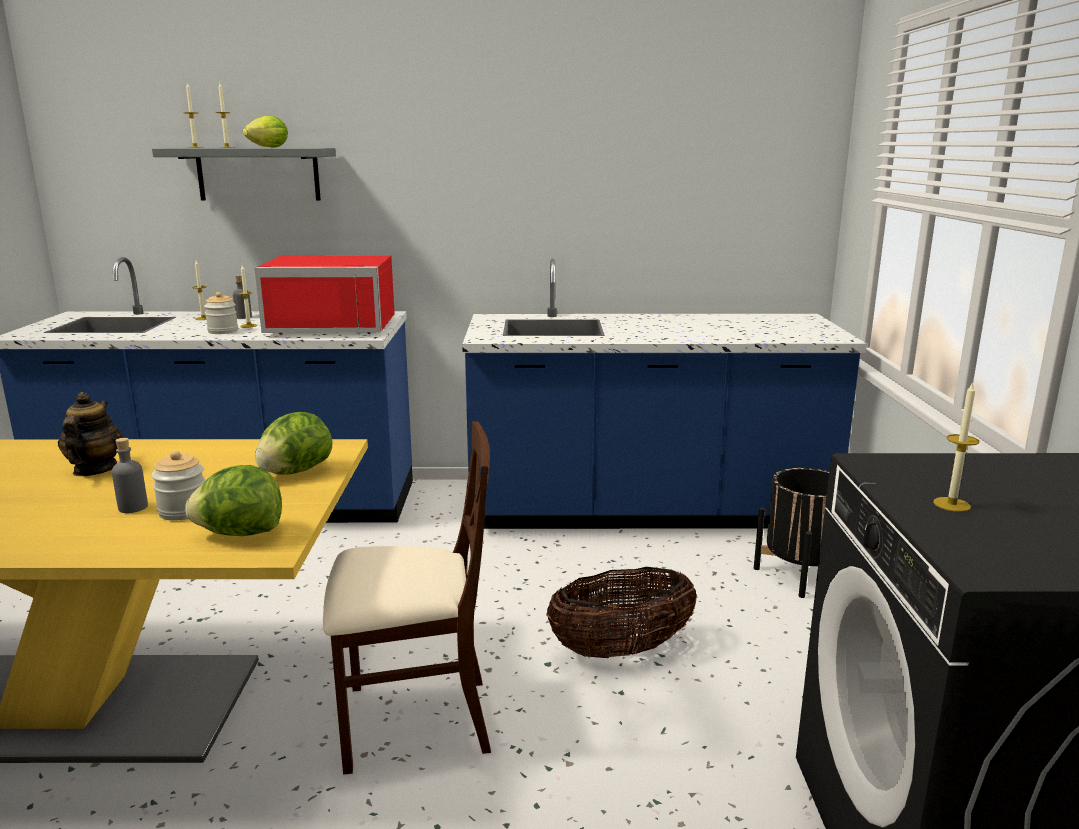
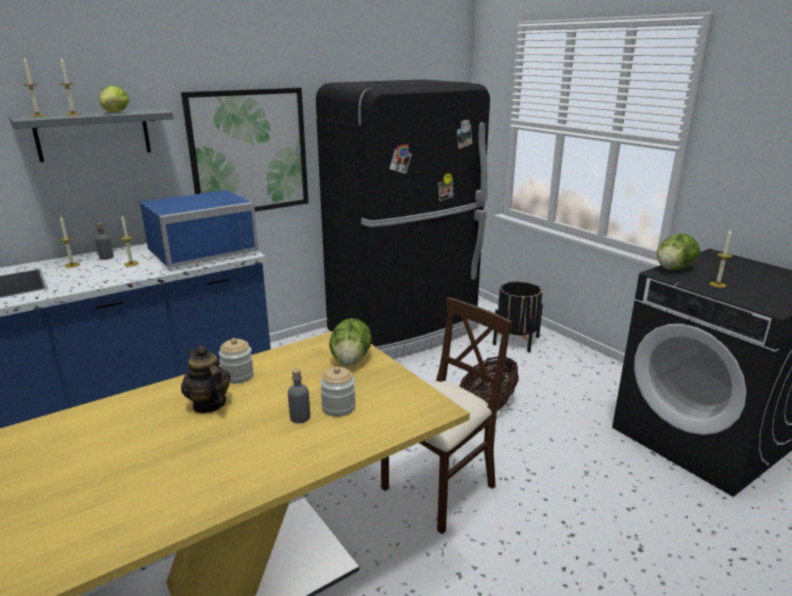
camera: 35 degrees left, 5 degrees up
(223, 331) = (121, 273): jar -> jar (238, 376)
(240, 533) = (402, 406): lettuce -> lettuce (673, 269)
(335, 325) = (201, 250): red microwave -> blue microwave
(446, 212) = (249, 152): none -> picture
(646, 511) = (405, 329): blue counter -> black fridge

